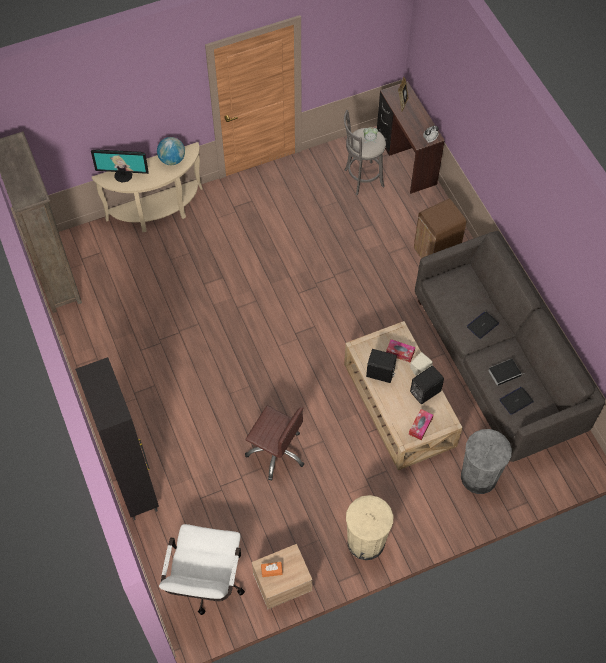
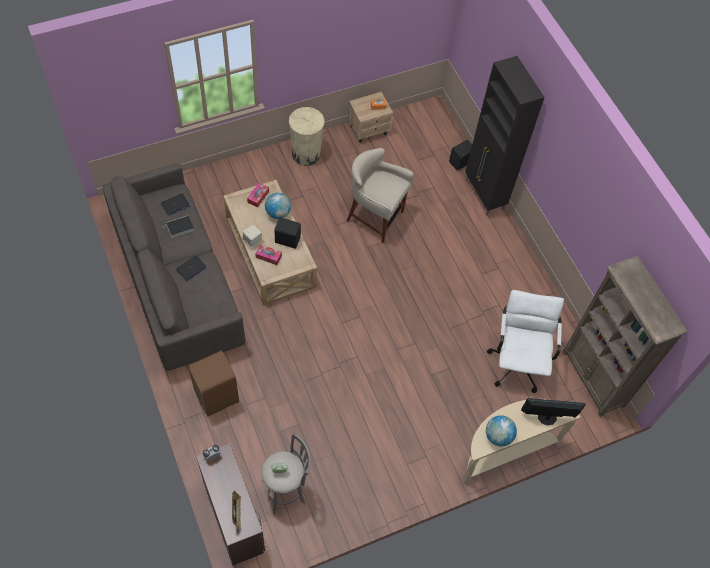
camera: 175 degrees right, 0 degrees up
(206, 583) = (423, 133): white office chair -> white office chair (518, 360)
(276, 452) = (375, 218): brown office chair -> beige stool
(394, 406) = (278, 213): none -> globe
(424, 391) = (251, 223): black speaker -> black speaker (461, 162)
(478, 477) = (212, 194): grey trash can -> none

